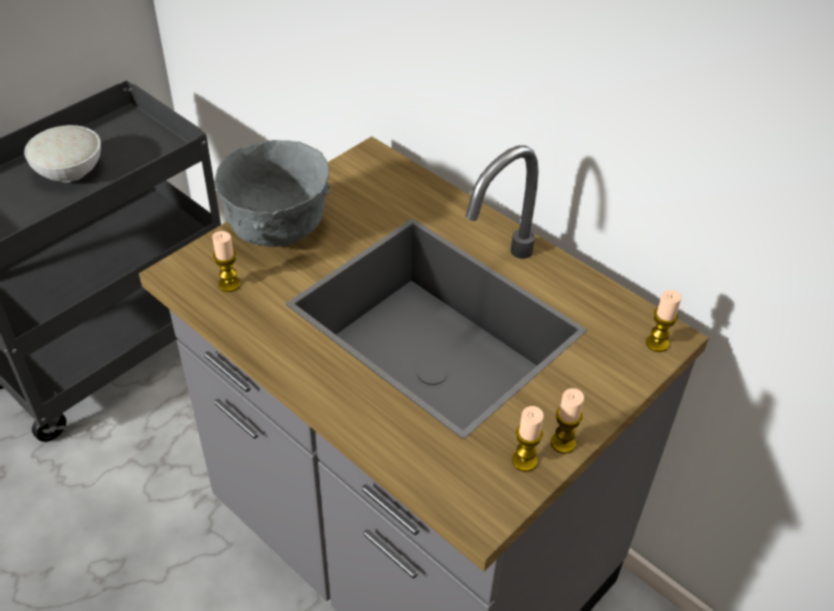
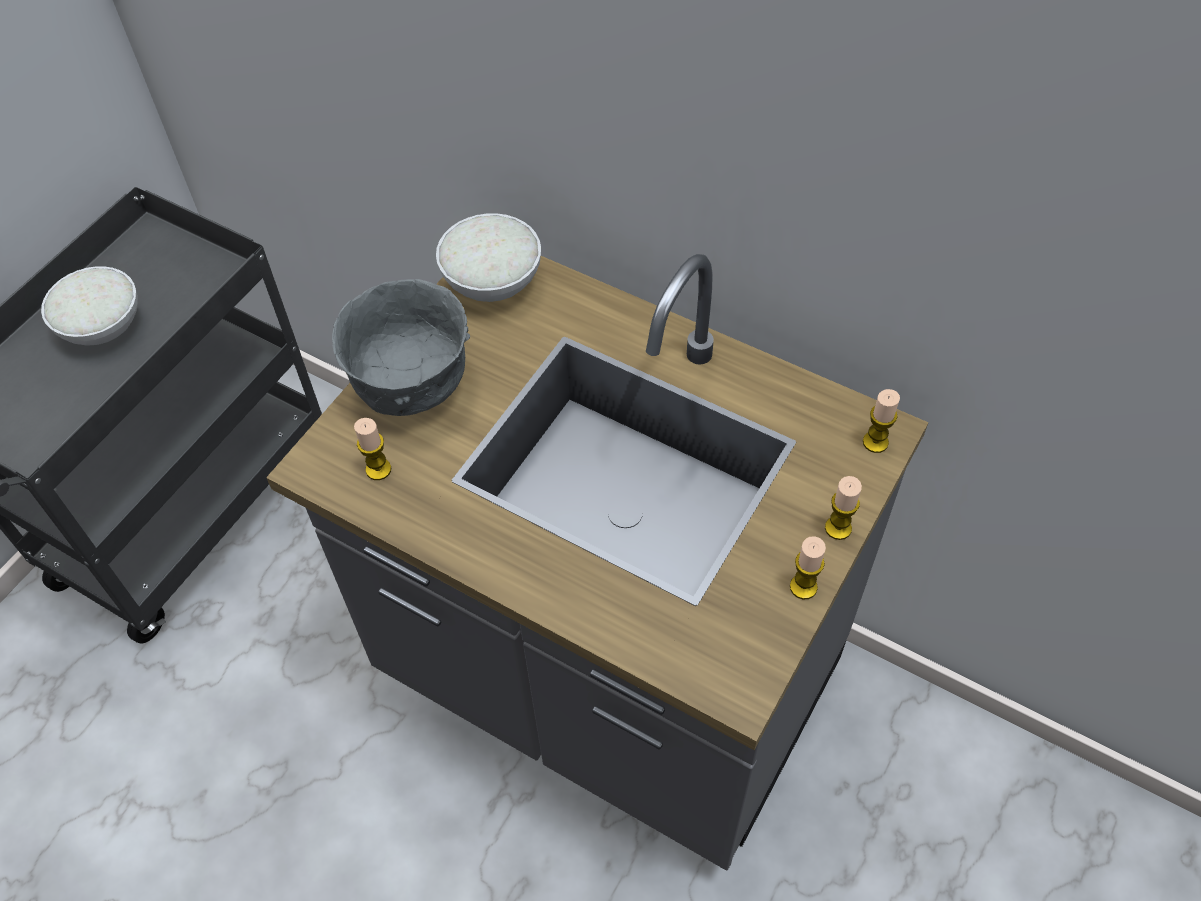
camera: 10 degrees left, 10 degrees up
(366, 172) = (491, 283): none -> white bowl
(524, 461) = (768, 617): candle -> candle (838, 528)

